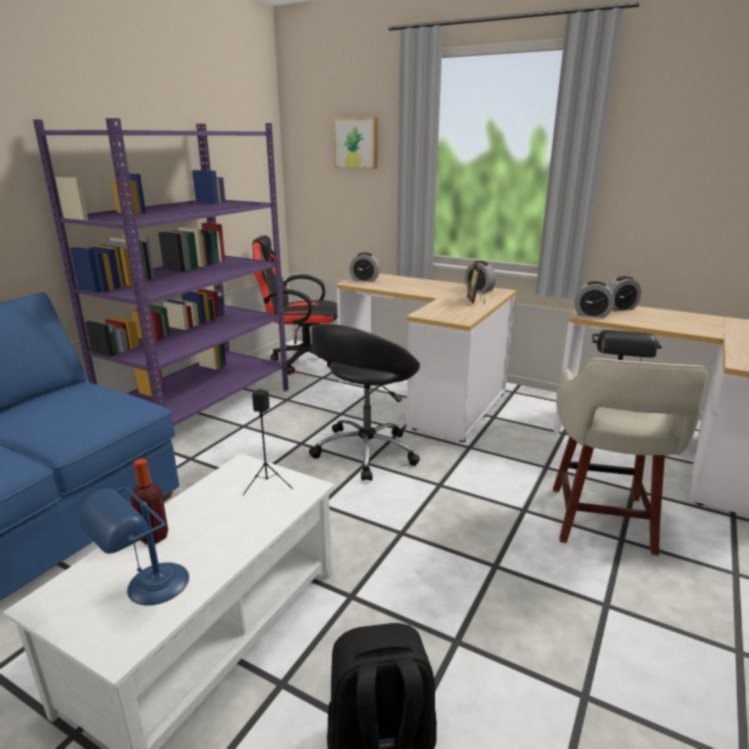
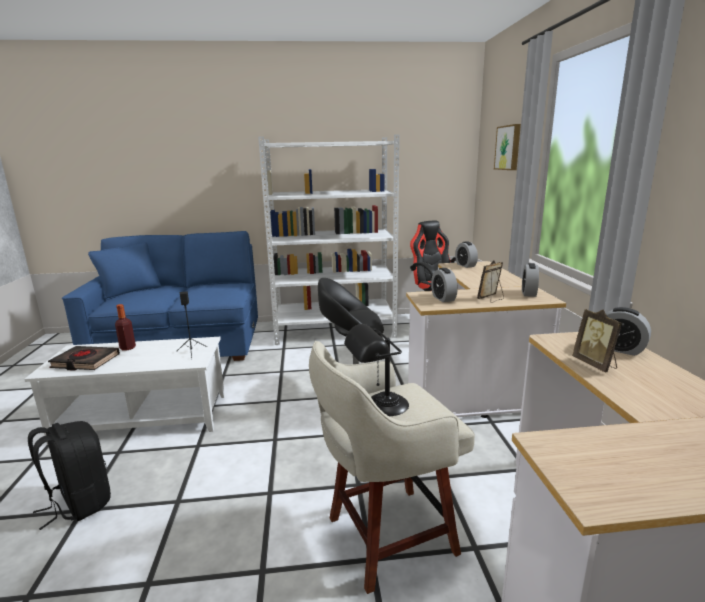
camera: 55 degrees right, 5 degrees down
(147, 591) = (85, 361): blue table lamp -> black book
(202, 411) = (334, 329): purple bookcase -> white bookcase
(591, 315) = (559, 341): alarm clock -> alarm clock (443, 298)
(639, 320) = (595, 364): none -> picture frame

